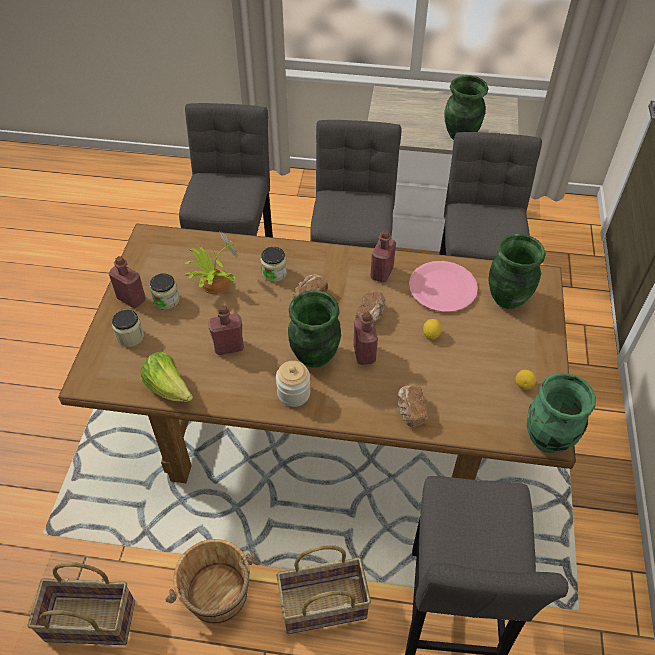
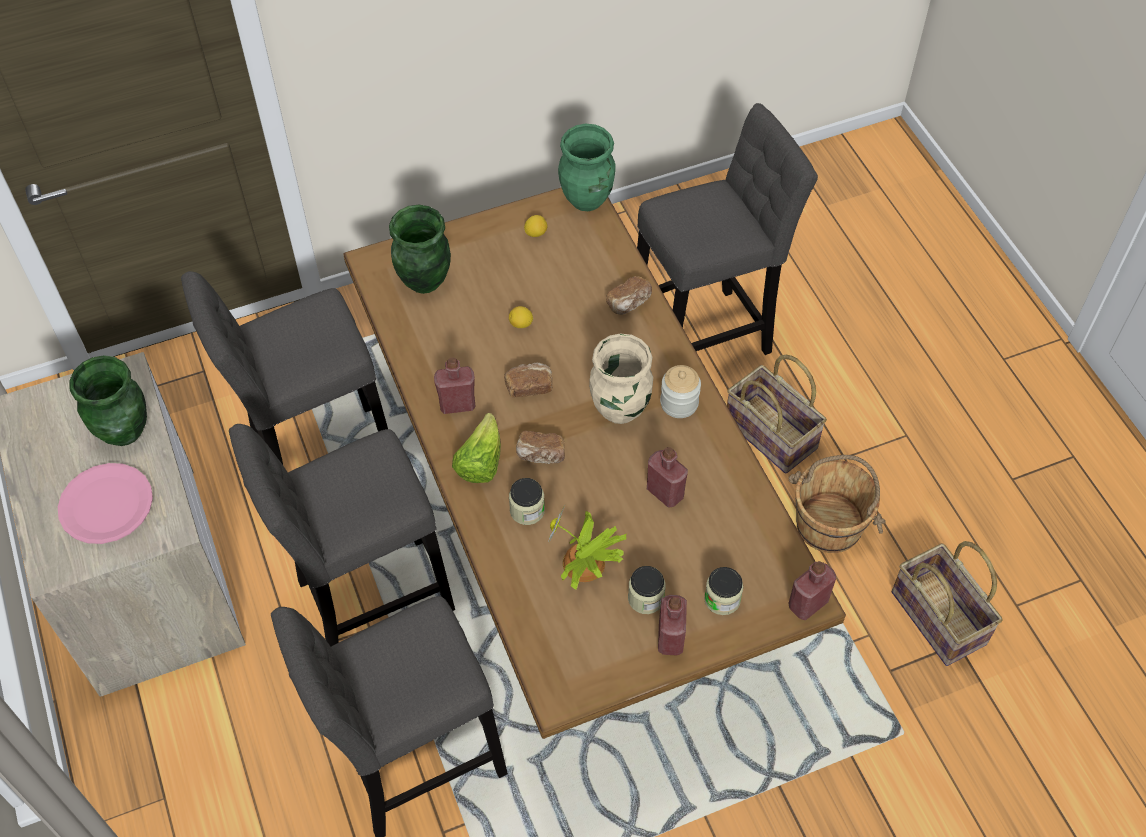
camera: 120 degrees left, 5 degrees up
(169, 388) = (755, 515): lettuce -> lettuce (480, 462)
(314, 356) = (621, 409): green vase -> beige vase
(364, 354) = (586, 369): red bottle -> red bottle (807, 604)
(443, 288) = (444, 340): pink plate -> pink plate (106, 505)

